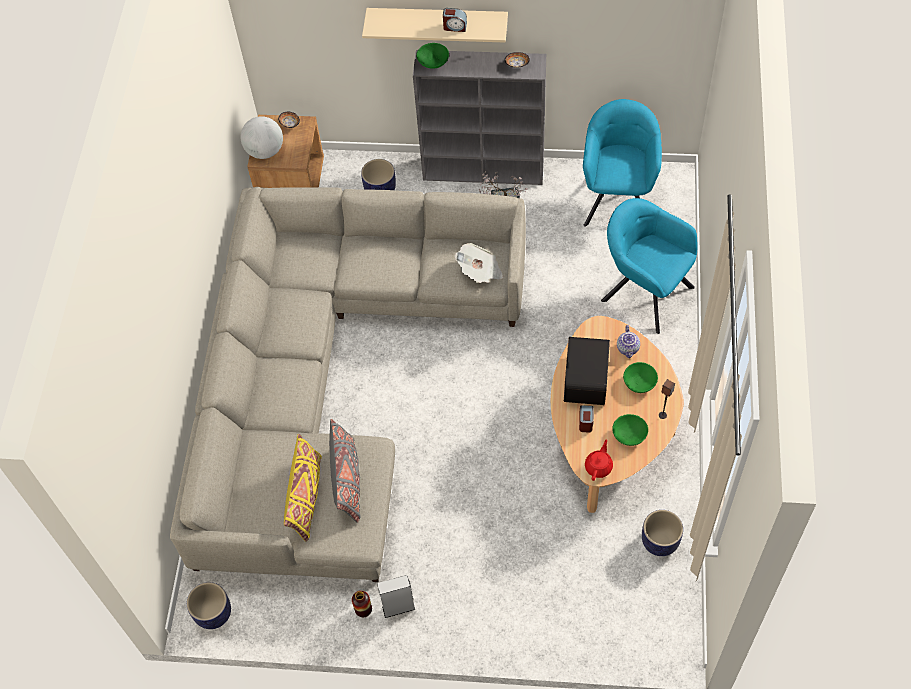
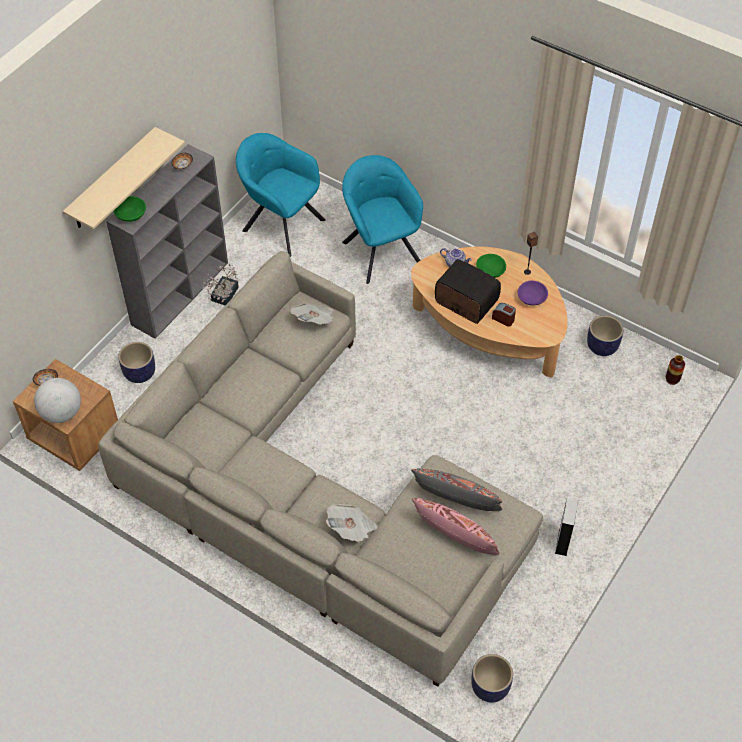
camera: 65 degrees left, 5 degrees down
(271, 413) = (351, 529): none -> newspaper
(306, 497) = (455, 537): yellow pillow -> pink pillow
(363, 610) = (551, 568): vase -> vase (672, 379)
(455, 27) = (141, 164): alarm clock -> none
(598, 466) = (547, 330): red teapot -> none
(629, 435) = (532, 299): green bowl -> purple bowl
(644, 292) = (380, 250): turquoise armchair -> turquoise armchair turned 90 degrees clockwise

